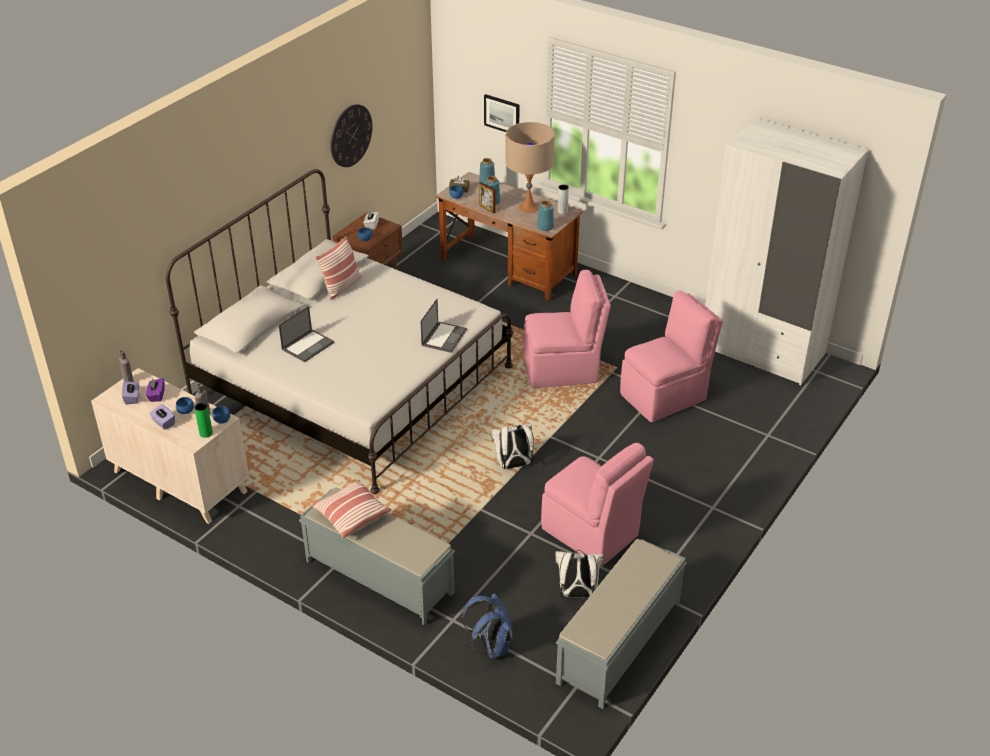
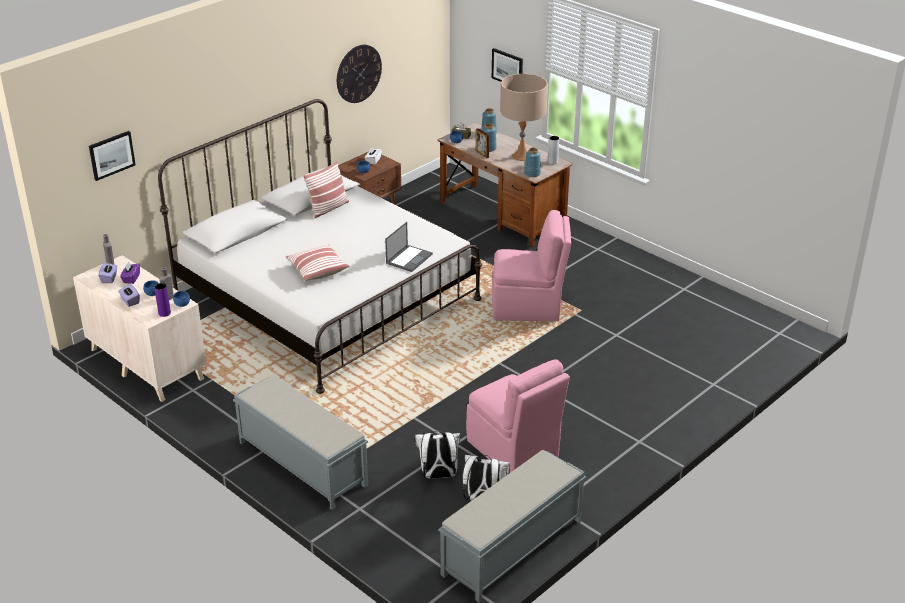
camera: 10 degrees right, 5 degrees down
(117, 263) = (111, 155): none -> picture
(206, 433) = (164, 313): green vase -> purple vase
(308, 345) = (282, 253): laptop -> none
(351, 516) = (280, 400): pillow -> pillow (317, 270)
(491, 646) = (389, 535): blue backpack -> none
(513, 465) = (456, 383): white backpack -> white backpack (438, 475)
(665, 396) = (621, 340): pink chair -> none
(762, 351) = (730, 310): white wardrobe -> none

